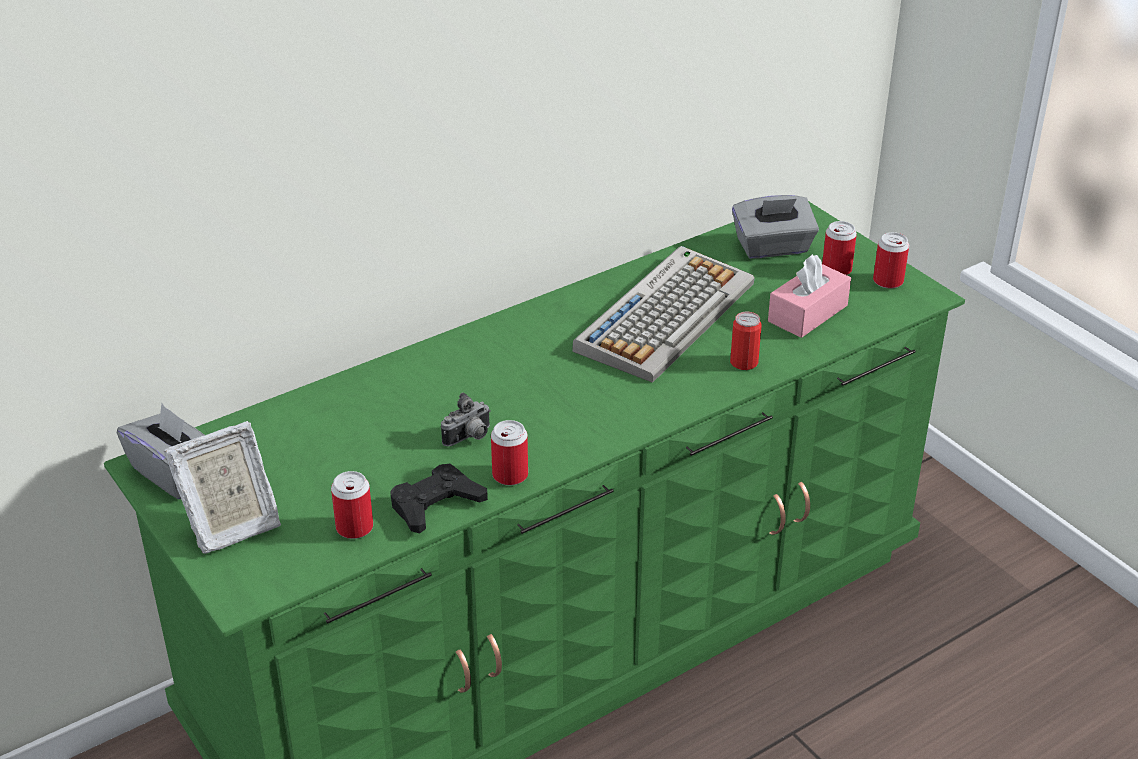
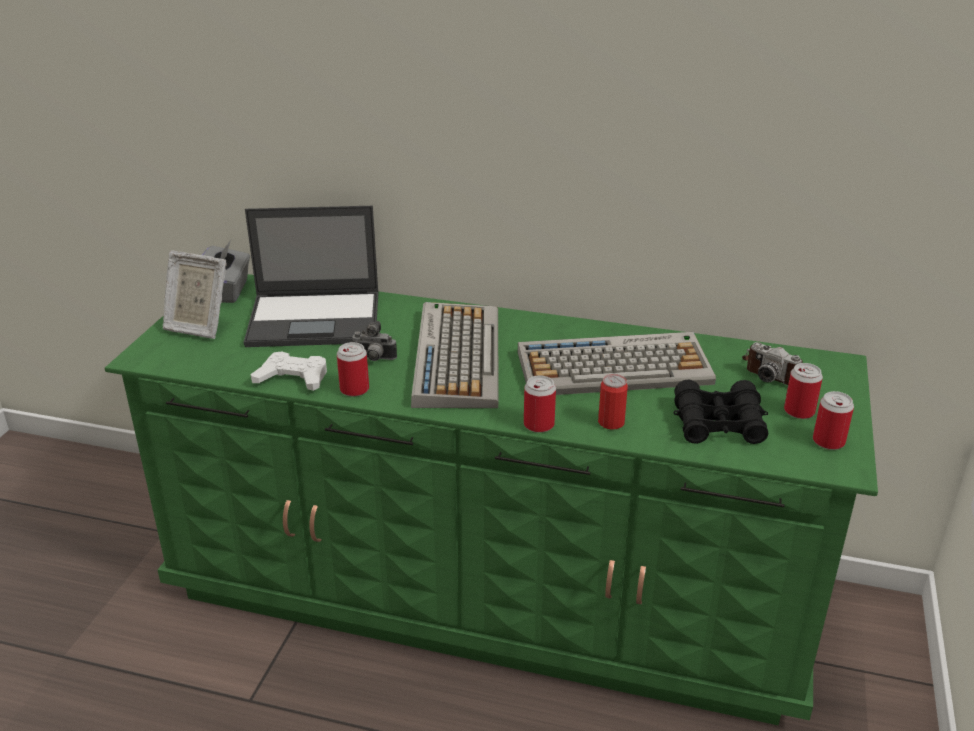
camera: 50 degrees right, 5 degrees down
(336, 439) = (316, 319): none -> laptop
(354, 527) = (239, 362): can -> can (538, 425)
(436, 504) = (293, 378): black game controller -> white game controller
(531, 388) = (456, 356): none -> keyboard
(773, 247) = (775, 372): grey tissue box -> camera
(807, 313) = (718, 423): pink tissue box -> black binoculars

